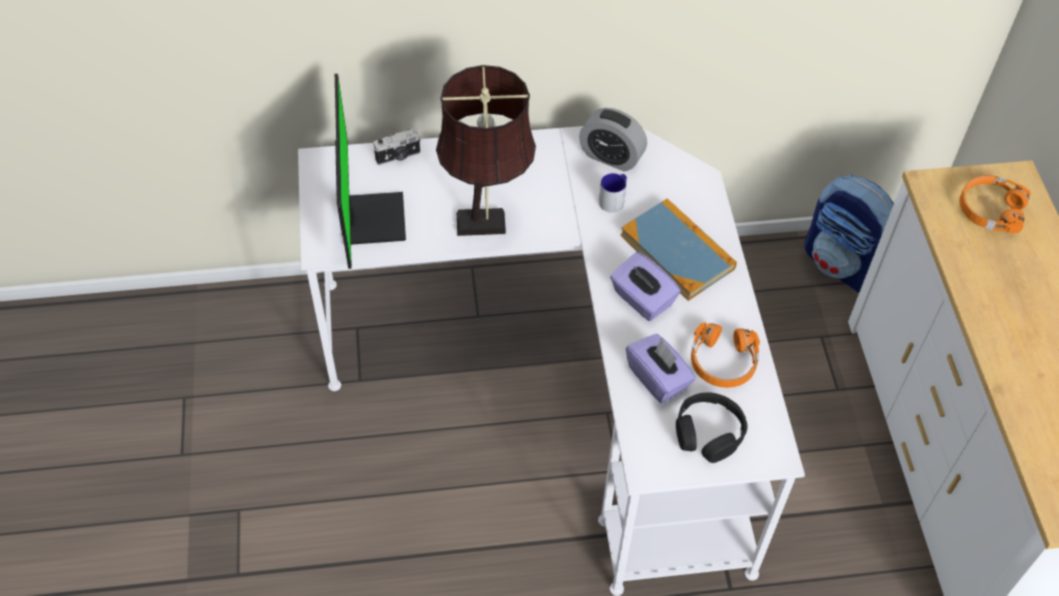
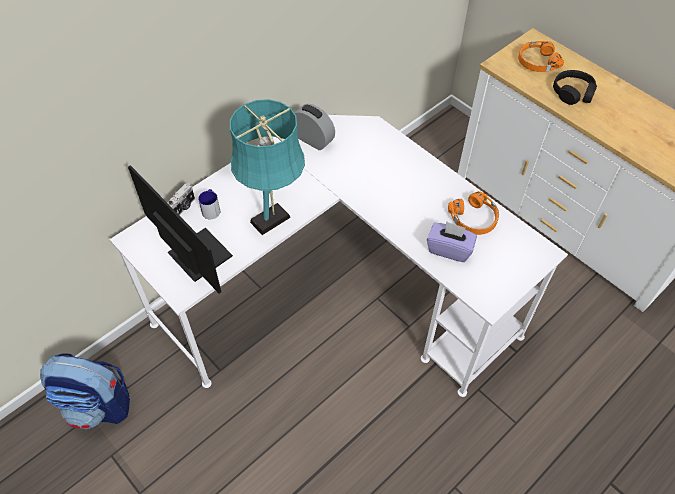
camera: 35 degrees left, 0 degrees up
(486, 223) = (273, 217): brown table lamp -> turquoise table lamp
(611, 157) = (313, 139): alarm clock -> alarm clock turned 135 degrees counterclockwise
(614, 199) = (335, 162): mug -> mug (211, 209)
(642, 299) = (401, 210): purple tissue box -> none
(677, 252) = (396, 172): book -> none
(708, 433) = (502, 262): black headphones -> black headphones (573, 93)
(843, 264) = (430, 148): backpack -> backpack (98, 406)

